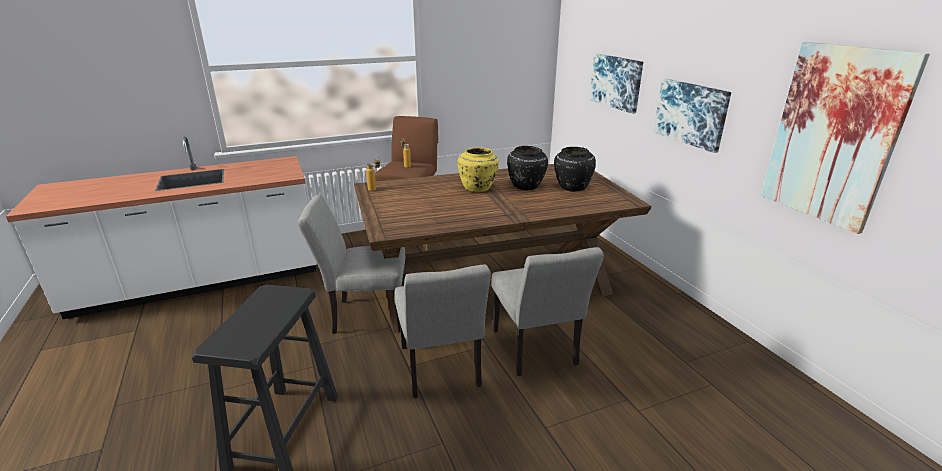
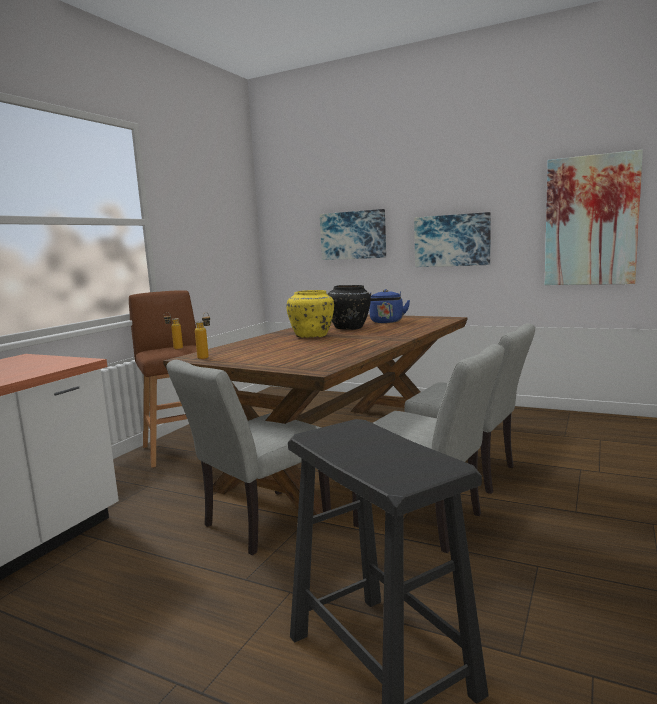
camera: 40 degrees left, 15 degrees down
(571, 188) = (386, 322): black vase -> blue kettle

